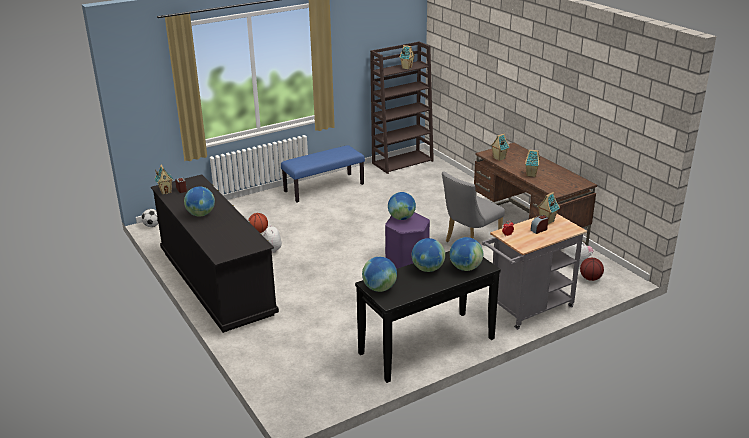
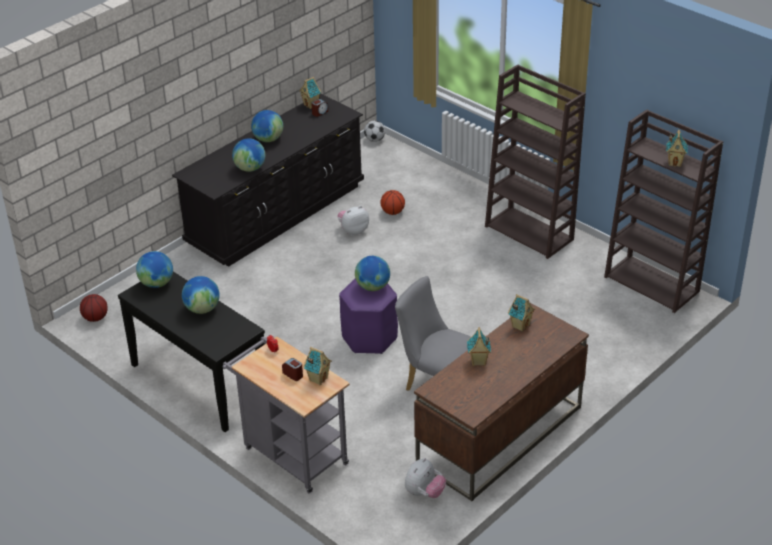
camera: 75 degrees right, 10 degrees up
(324, 187) = (530, 233): blue bench -> brown bookcase
(465, 268) = (211, 335): globe -> globe (250, 168)
(590, 278) = (386, 508): basketball -> basketball (95, 318)

